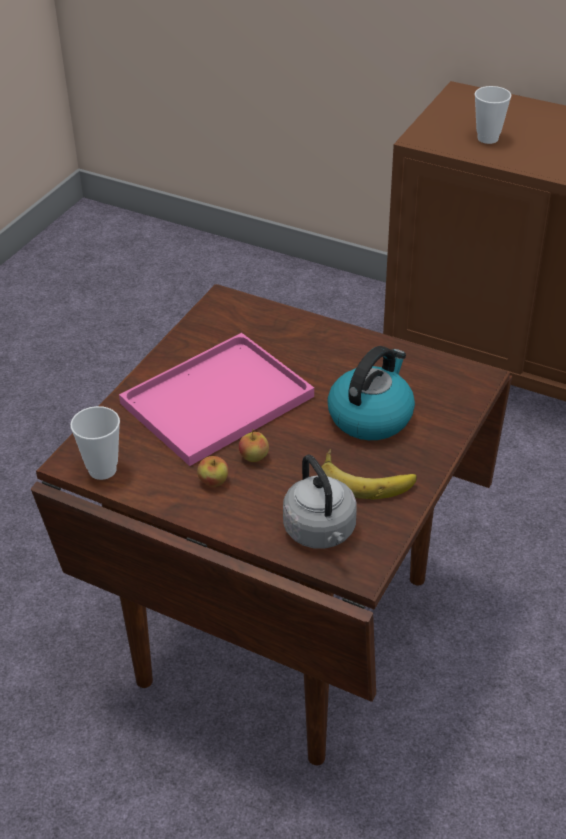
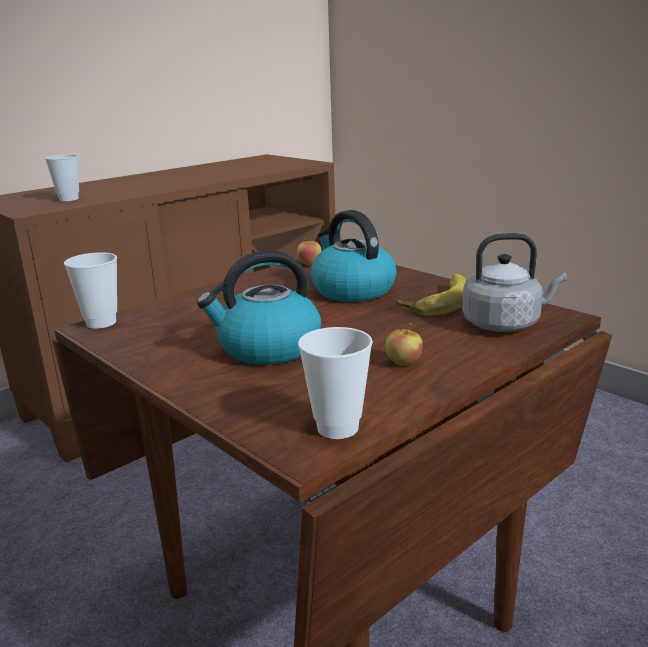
camera: 70 degrees left, 20 degrees down
(215, 402) = (267, 348): pink tray -> kettle
(232, 300) = (101, 323): none -> cup
(254, 457) = (375, 340): apple -> apple (309, 264)

